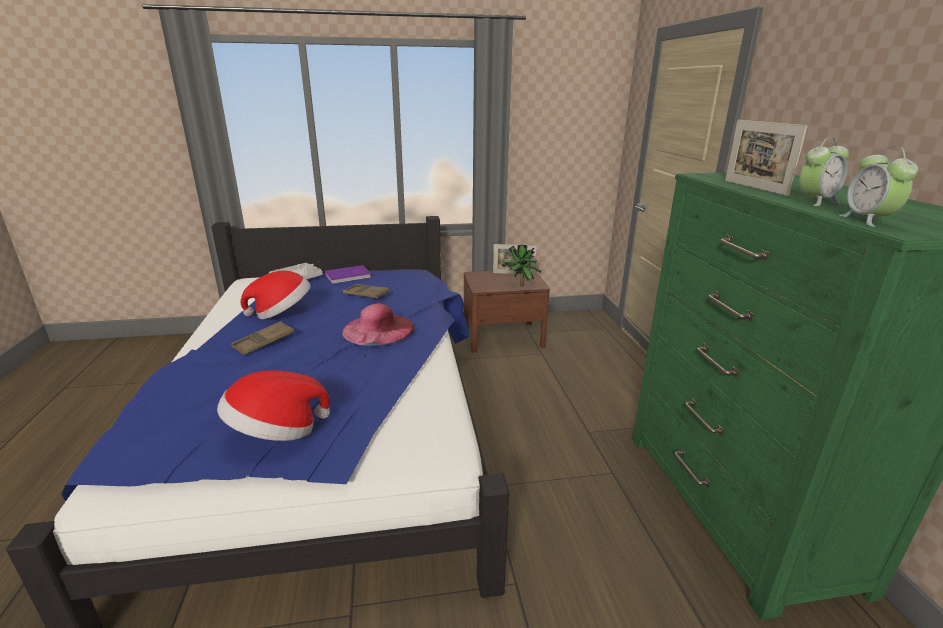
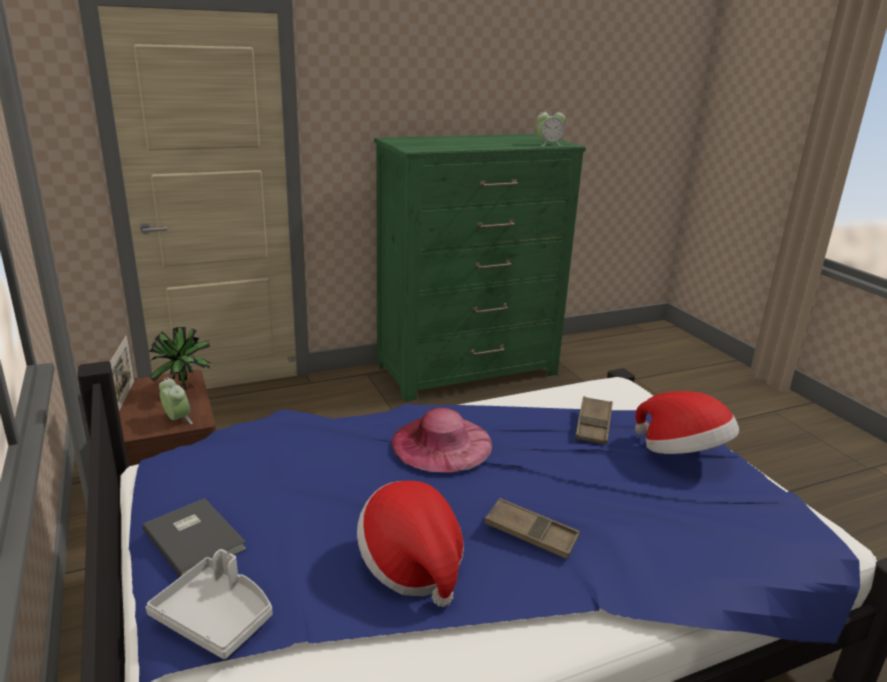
camera: 105 degrees left, 0 degrees up
(349, 276) = (196, 538): purple book -> grey book
(366, 294) = (312, 484): brown tray -> brown tray (593, 425)
(754, 187) = (465, 146): picture frame -> none
(815, 202) = (505, 144): alarm clock -> alarm clock (177, 420)

